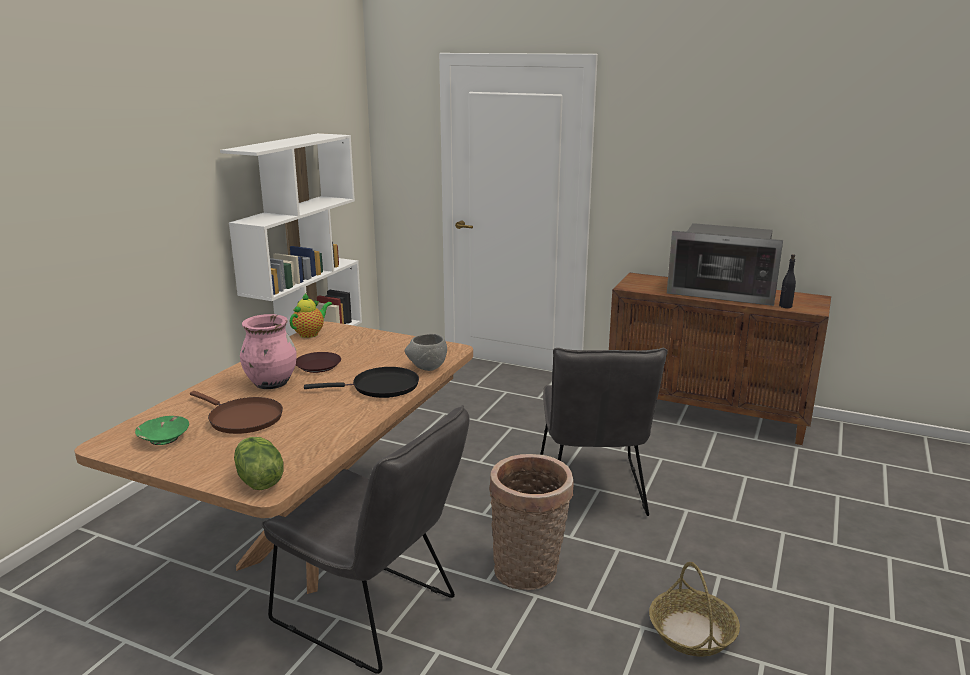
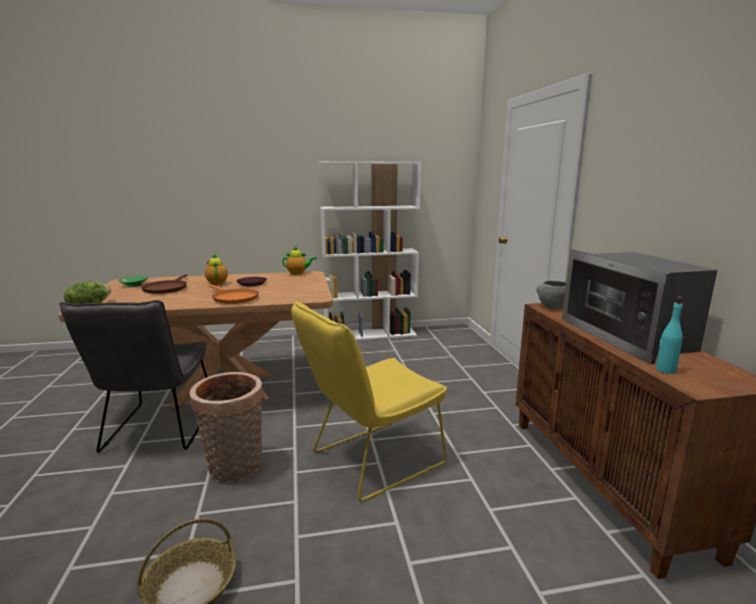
camera: 55 degrees right, 5 degrees down
(271, 384) = (217, 283): pink vase -> teapot
(381, 387) = (234, 298): black frying pan -> orange frying pan
(427, 368) = (276, 300): grey bowl -> grey bowl (552, 308)
(592, 492) = (370, 461): grey chair -> yellow chair
(785, 306) = (665, 370): black bottle -> turquoise bottle

